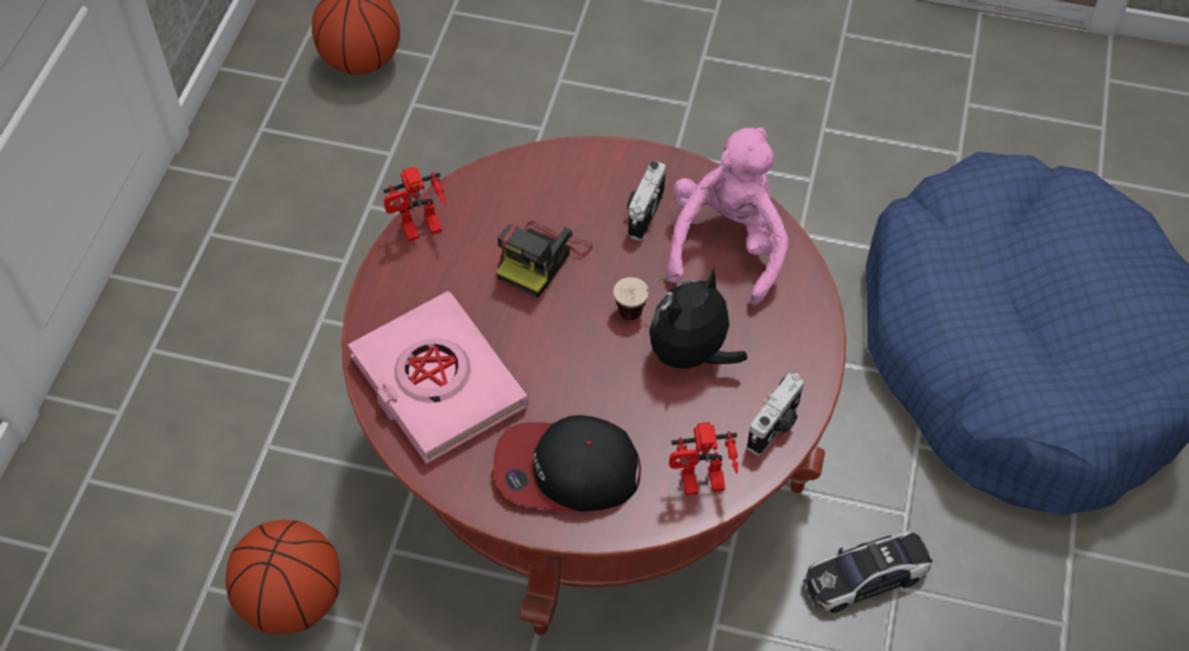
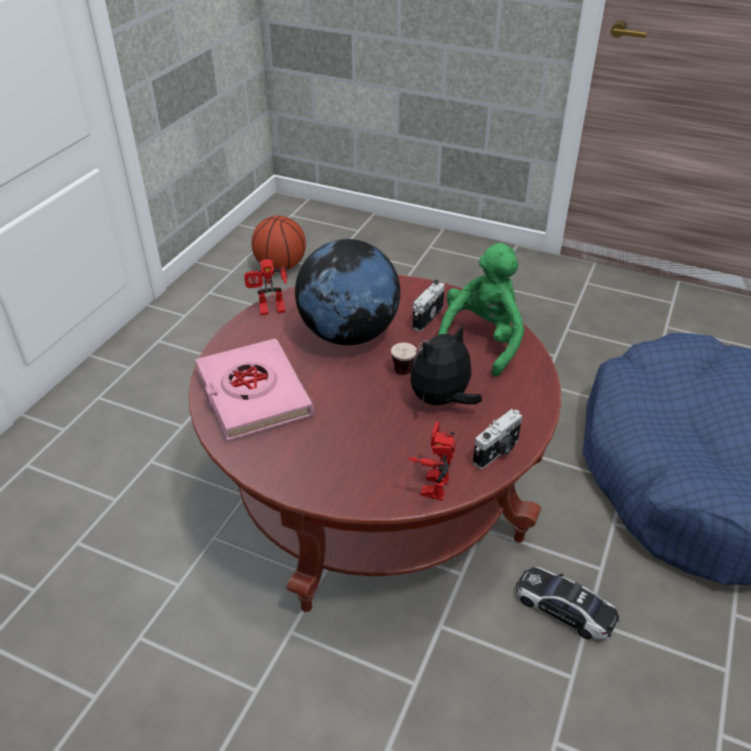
camera: 10 degrees right, 15 degrees down
(293, 600) = (133, 560): basketball -> none
(542, 259) = (348, 334): camera -> globe
(566, 470) = (330, 459): cap -> none
(700, 486) = (431, 483): toy robot -> toy robot turned 105 degrees clockwise
(727, 245) = (481, 341): pink plush toy -> green plush toy
(865, 577) = (564, 609): toy car -> toy car turned 45 degrees clockwise

